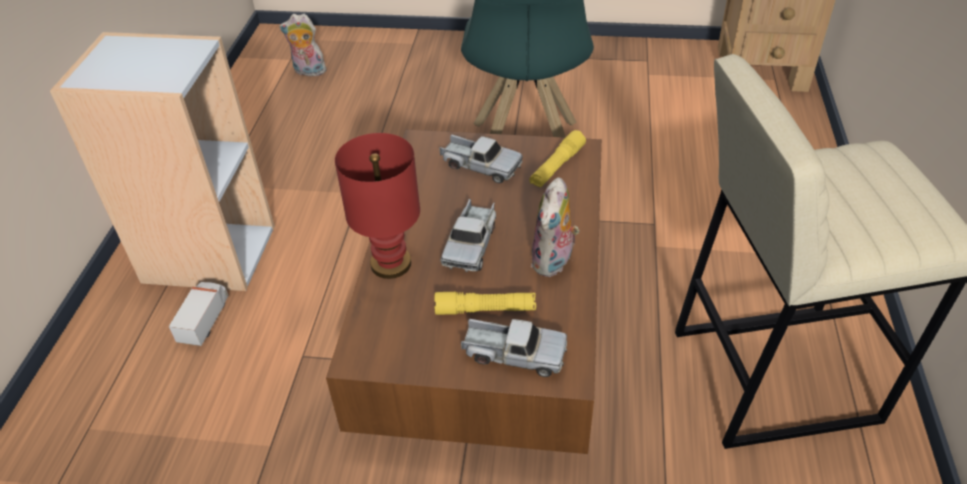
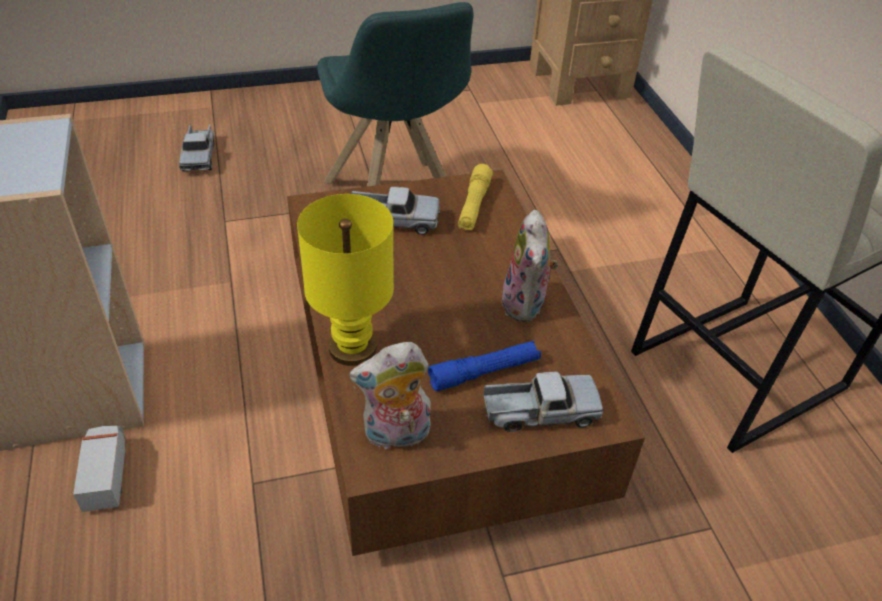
camera: 25 degrees left, 0 degrees up
(308, 72) = (99, 156): plush toy -> plush toy (396, 435)
(390, 263) = (351, 347): red table lamp -> yellow table lamp
(471, 244) = (430, 306): toy truck -> toy truck (199, 156)
(485, 309) = (484, 372): yellow flashlight -> blue flashlight

